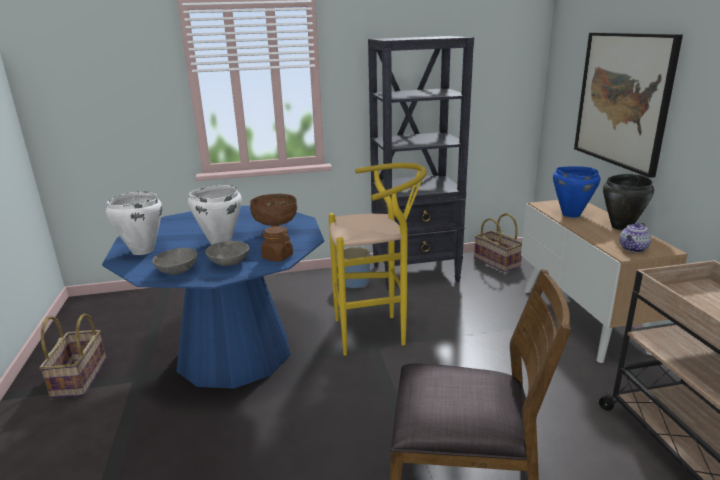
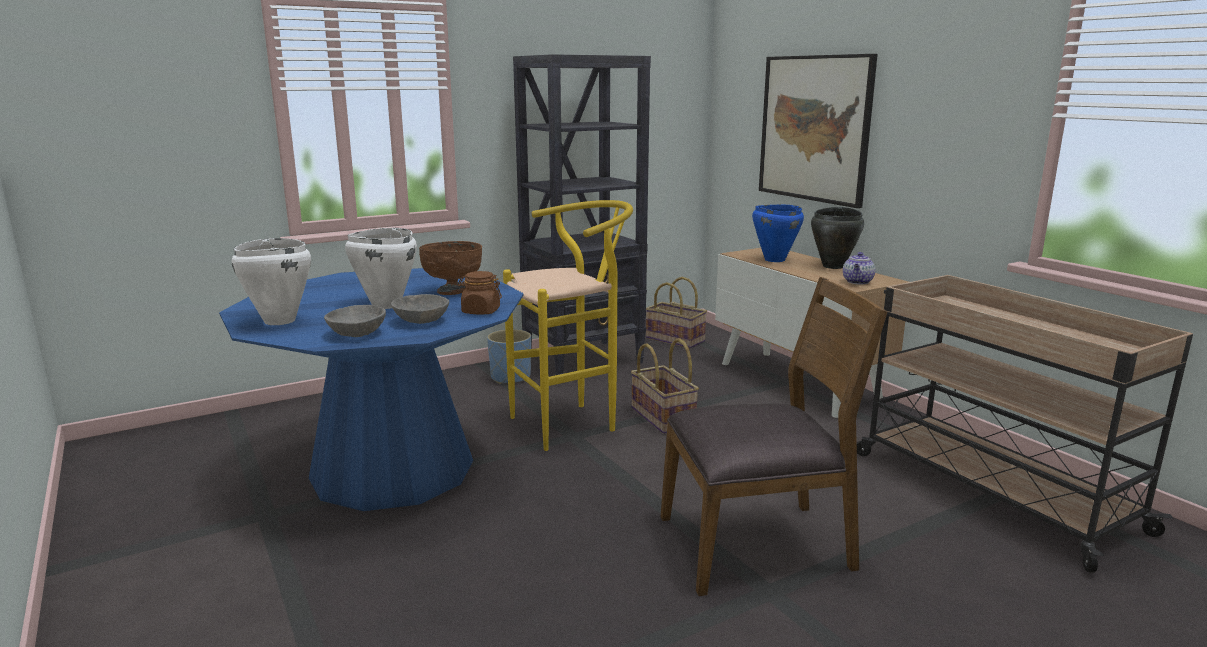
camera: 20 degrees left, 5 degrees down
(80, 378) = (168, 530): basket -> basket (664, 417)

